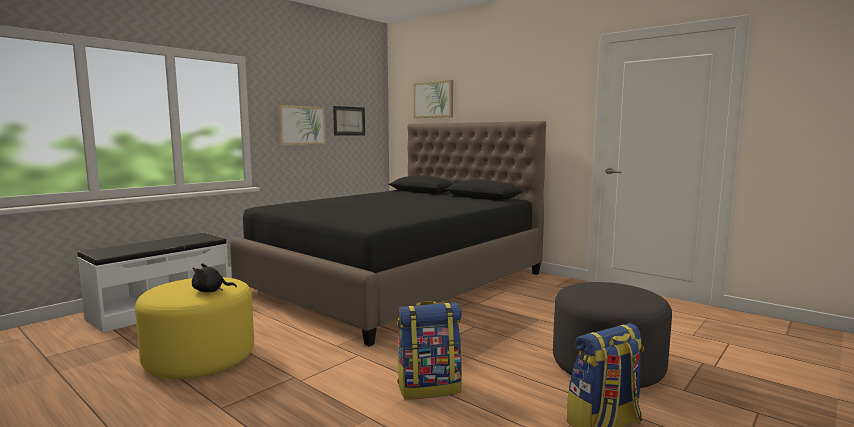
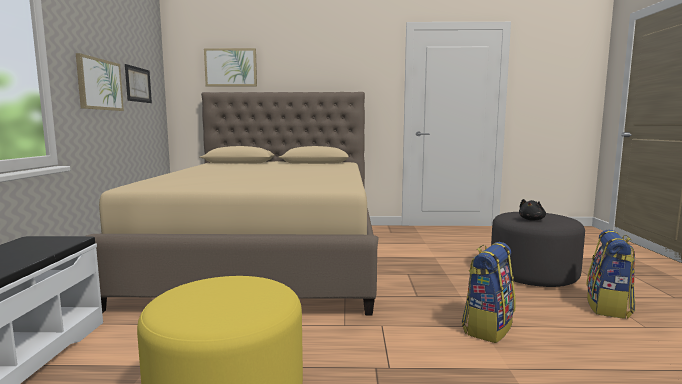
camera: 40 degrees left, 0 degrees up
(211, 291) = (260, 293): black plush toy -> black plush toy (532, 220)
(398, 282) = (268, 257): black bed -> beige bed

